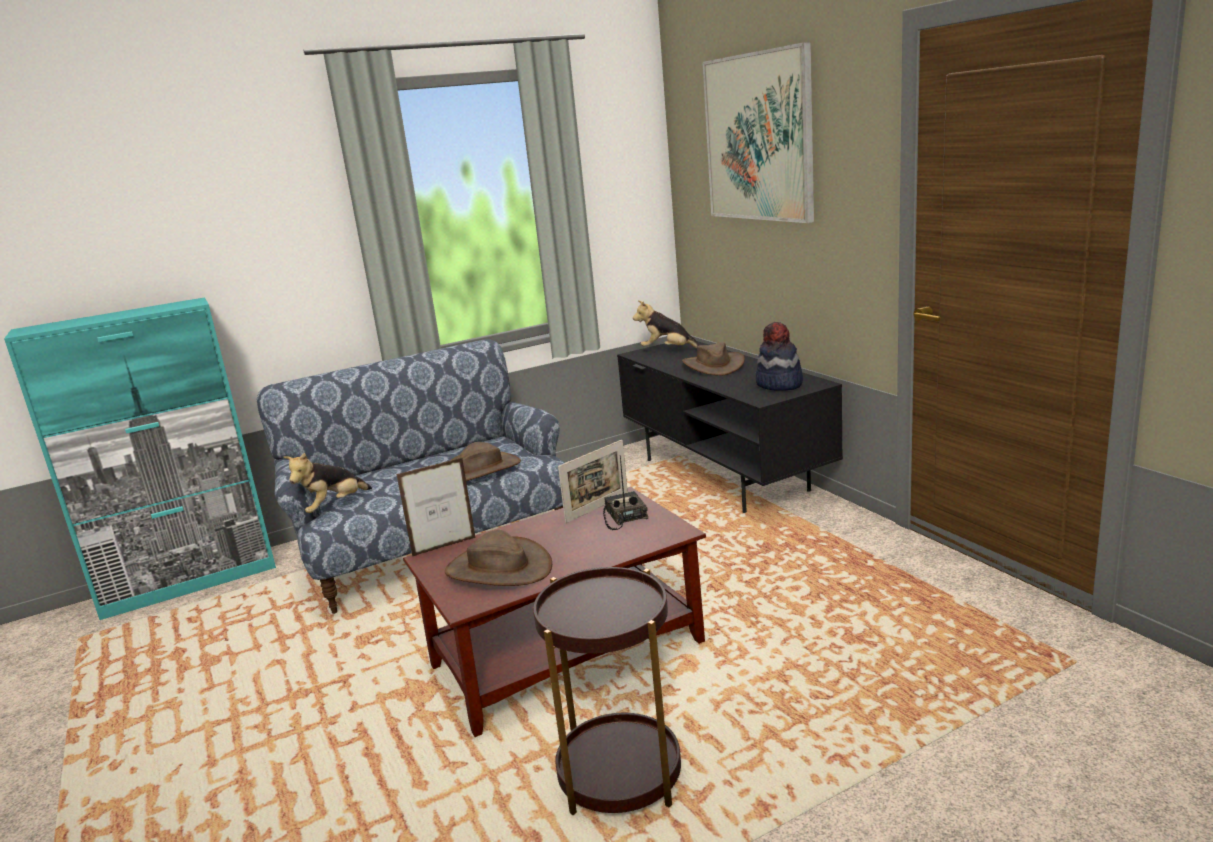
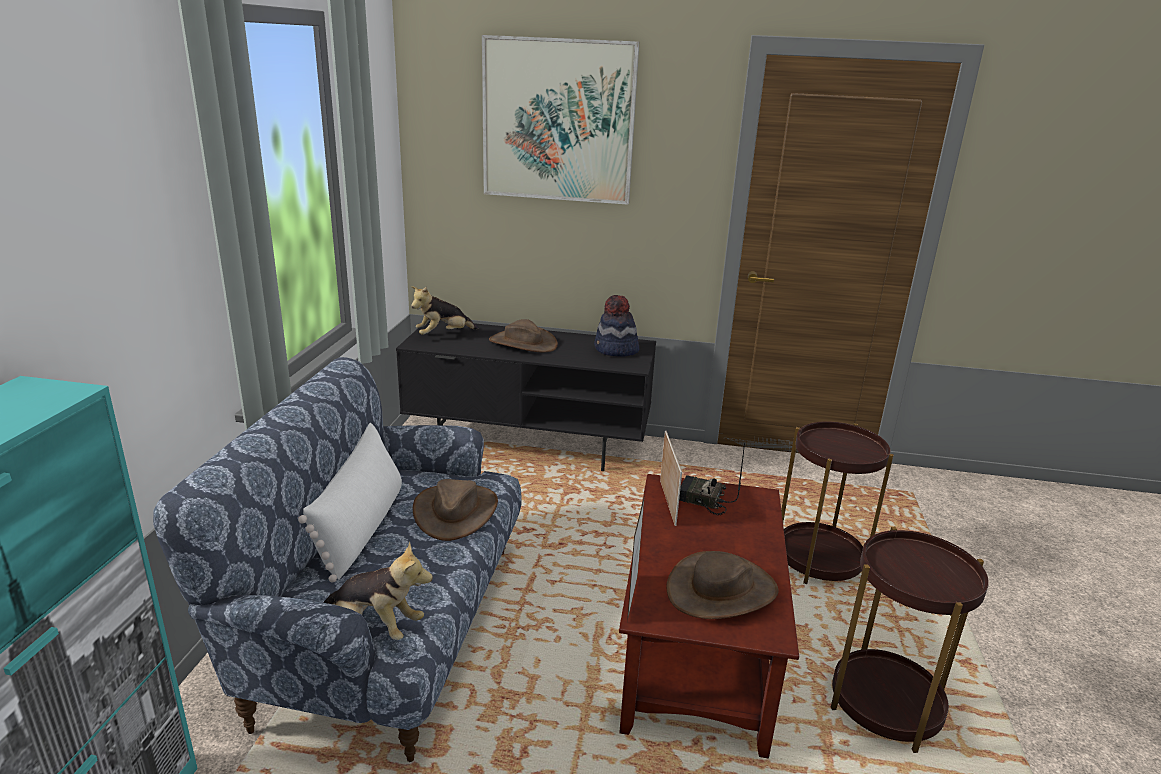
camera: 55 degrees left, 5 degrees up
(333, 507) = (374, 627): plush toy -> plush toy turned 60 degrees counterclockwise
(425, 461) = (361, 528): none -> white pillow
(799, 658) = (818, 561): none -> brown side table

